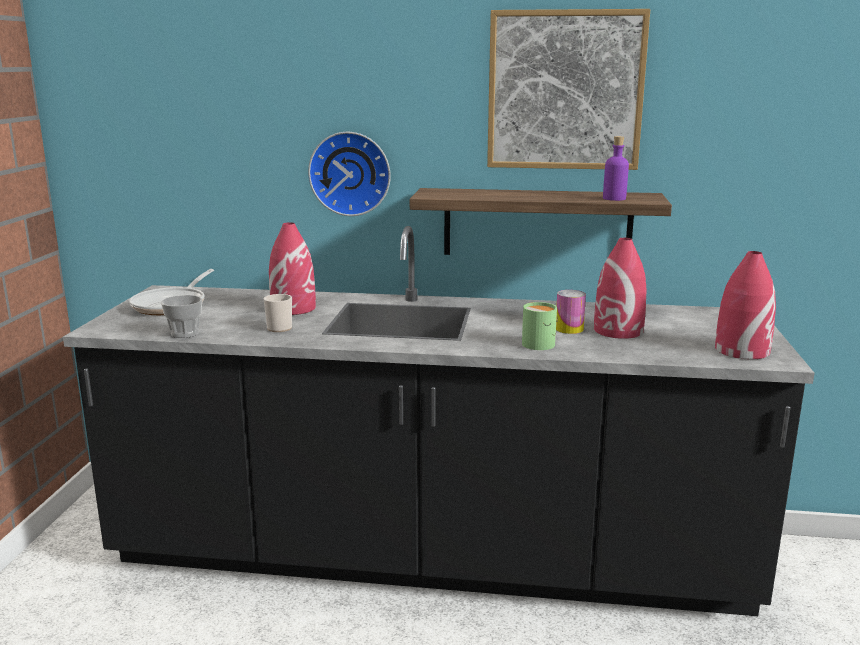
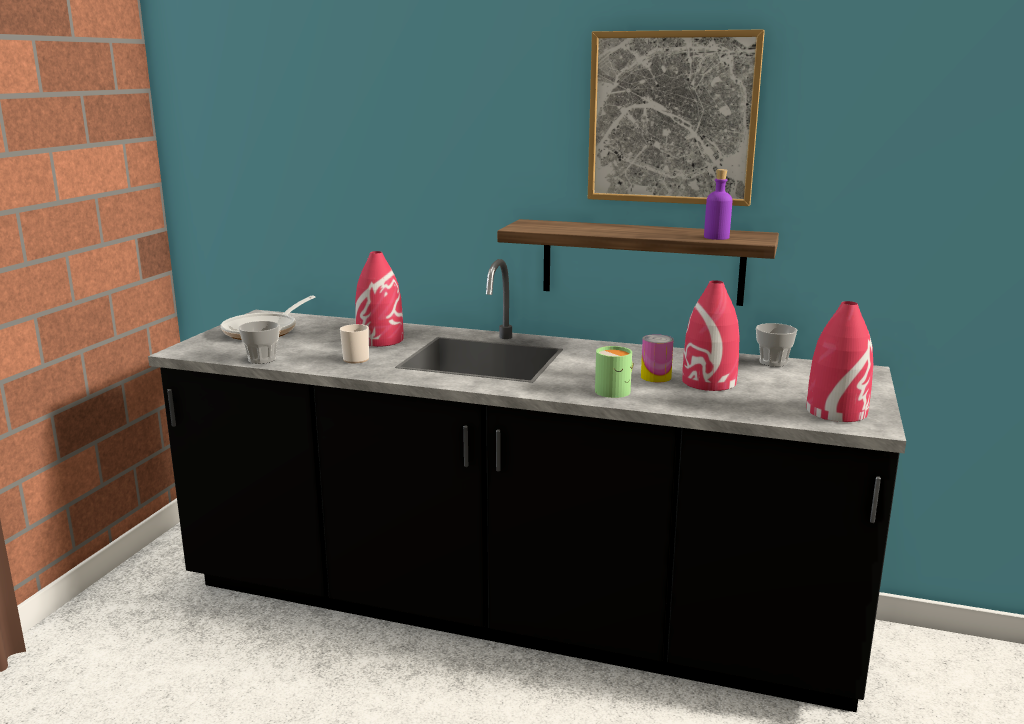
camera: 10 degrees right, 0 degrees up
(350, 173) = (449, 202): wall clock -> none
(662, 310) = (773, 362): none -> cup

